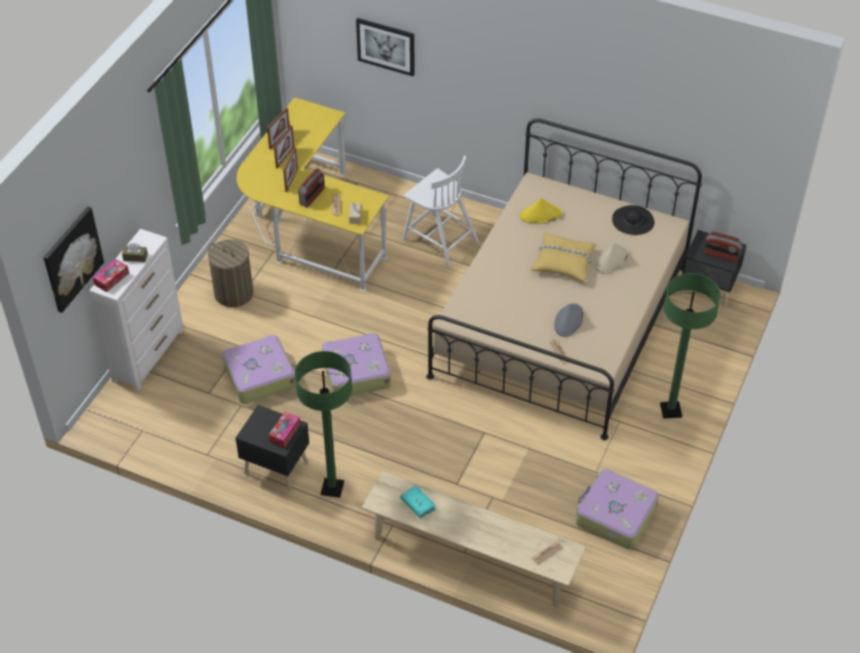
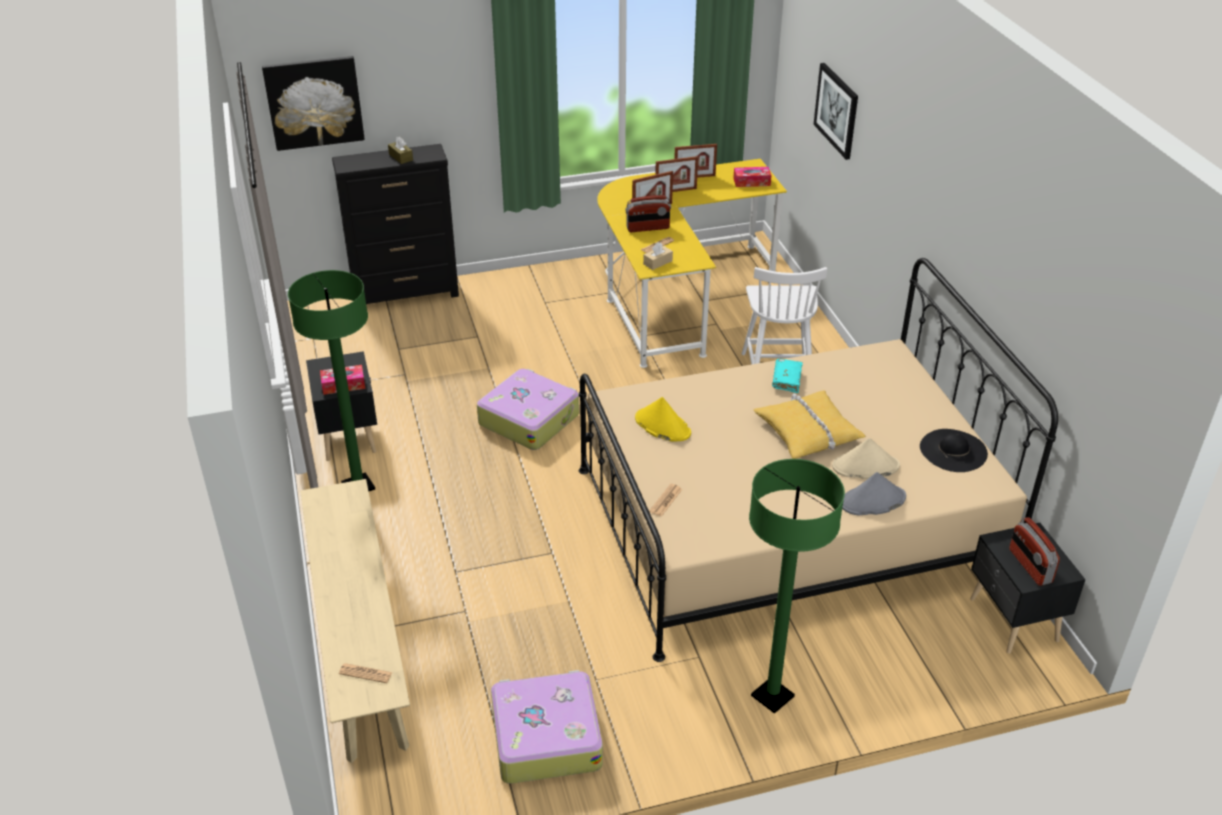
camera: 50 degrees right, 10 degrees down
(111, 279) = (359, 159): tissue box -> tissue box (751, 182)
(149, 354) = (406, 295): white dresser -> black dresser
(233, 293) = (536, 298): laundry basket -> none
(259, 376) = (453, 365): suitcase -> none
(418, 505) = (342, 528): turquoise book -> turquoise book (786, 380)
(540, 215) = (852, 380): yellow hat -> yellow hat (662, 426)
(568, 321) = (723, 483): grey hat -> grey hat (872, 501)

